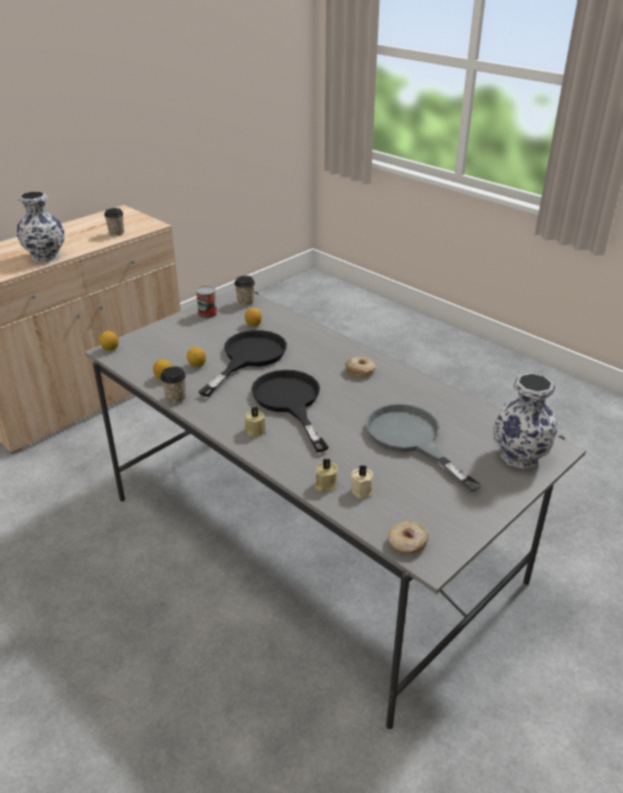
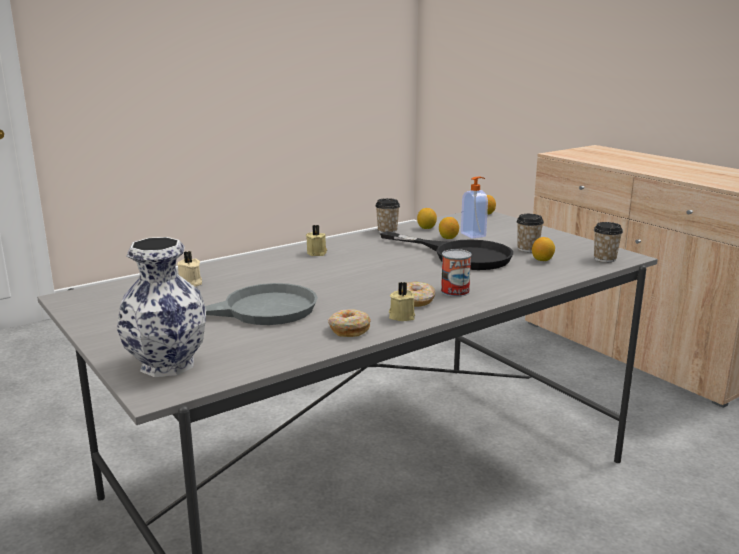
camera: 100 degrees right, 15 degrees down
(45, 256) = (627, 165): vase -> none
(116, 233) = (710, 180): cup -> cup (528, 249)
(185, 353) = (474, 235): none -> soap dispenser
(207, 313) = (568, 243): can -> can (455, 291)
(290, 402) = (360, 267): black frying pan -> none
(325, 484) = (213, 271): beige candle -> beige candle (401, 316)
(407, 543) = (101, 292): donut -> donut (349, 329)

